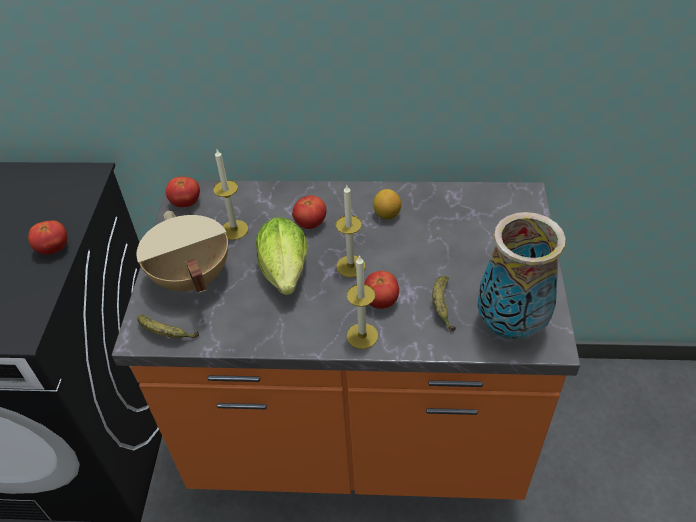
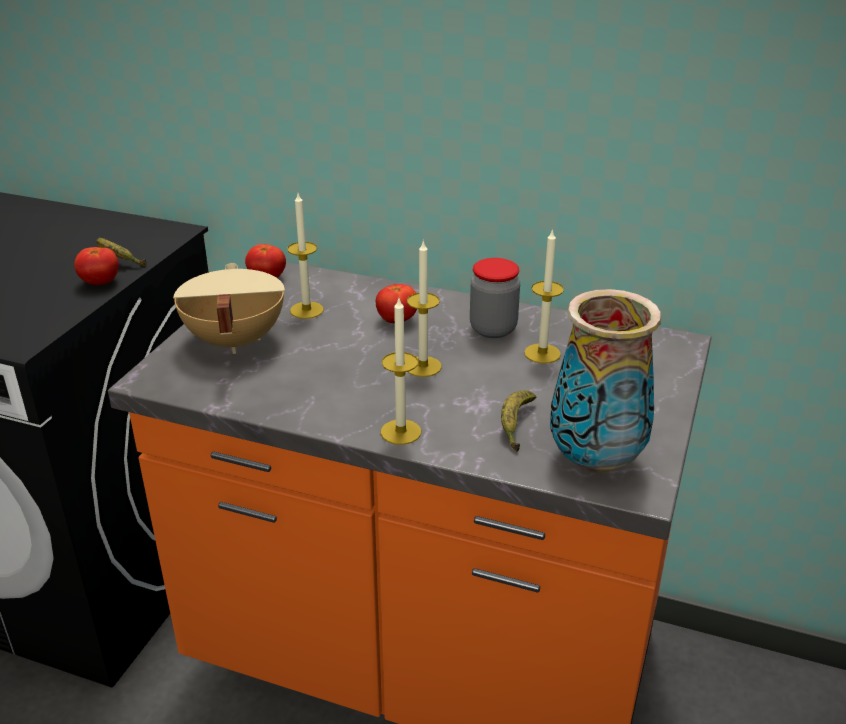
camera: 15 degrees right, 15 degrees down
(166, 334) = (177, 383): banana -> banana (118, 259)
(285, 275) = (341, 360): lettuce -> none
(381, 301) = (441, 405): tomato -> none
(387, 214) = (493, 329): lemon -> jar
(433, 230) = (542, 353): none -> candle

